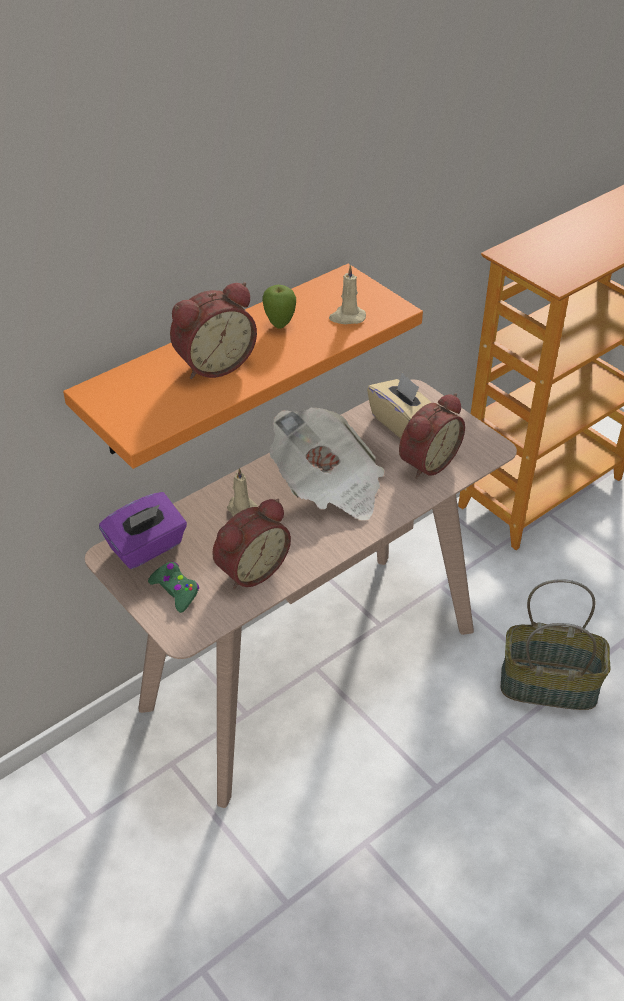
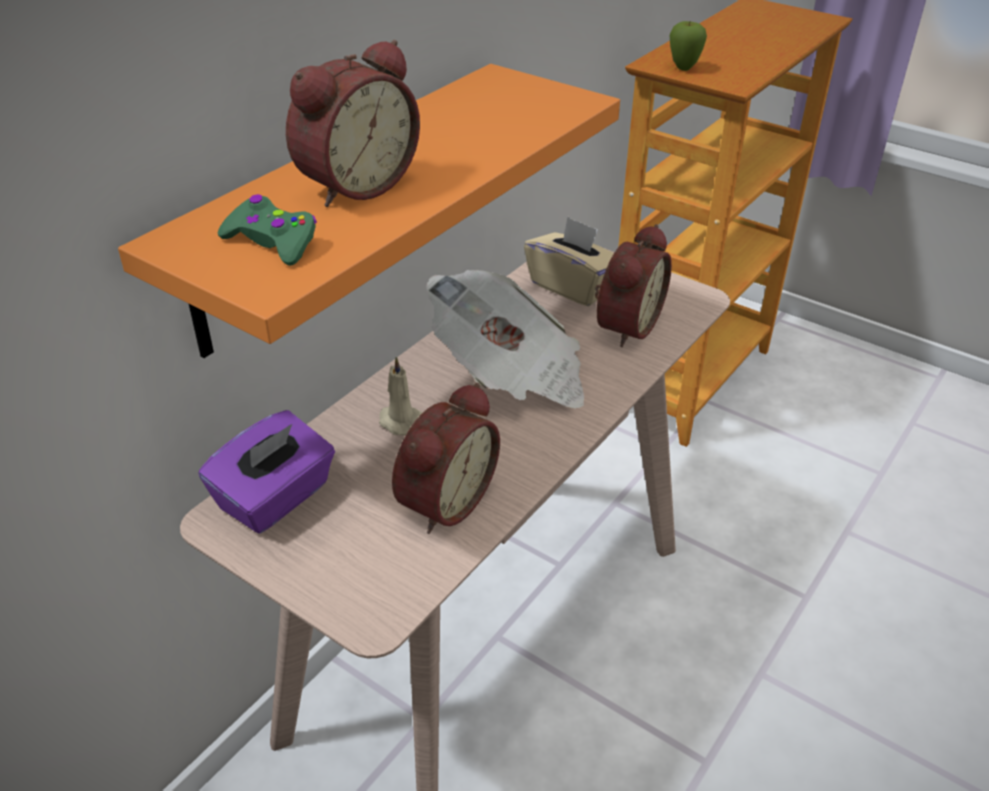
camera: 15 degrees left, 5 degrees down
(175, 590) = (340, 552): green game controller -> green game controller (272, 241)
(280, 325) = (432, 132): apple -> apple (683, 68)
(347, 317) = (522, 115): beige candle -> none
(549, 684) = (789, 596): basket -> none

